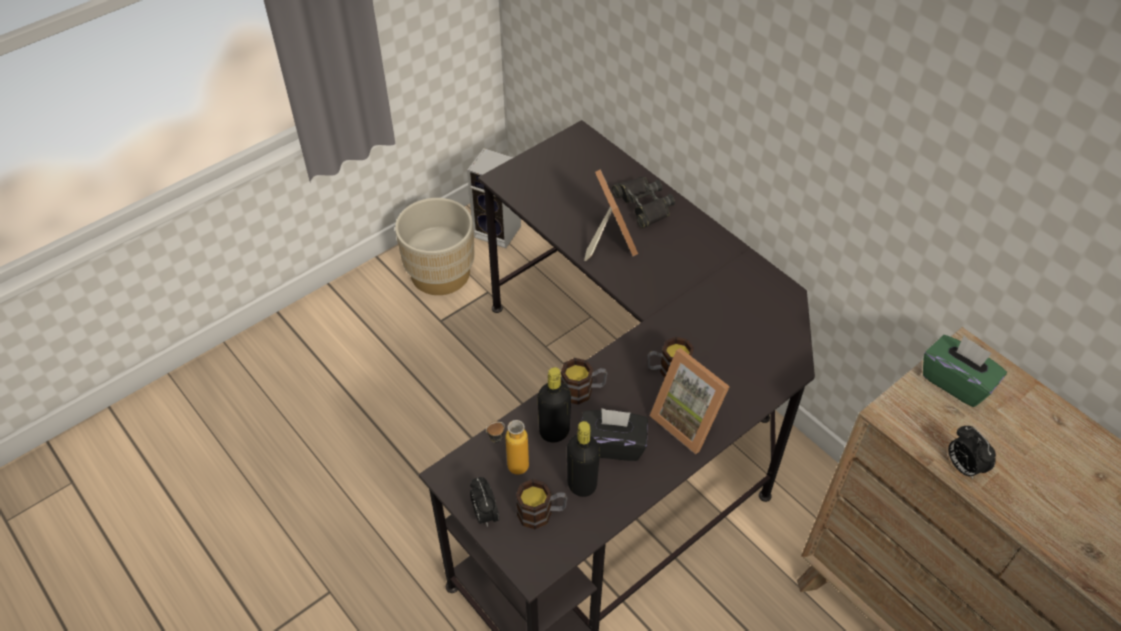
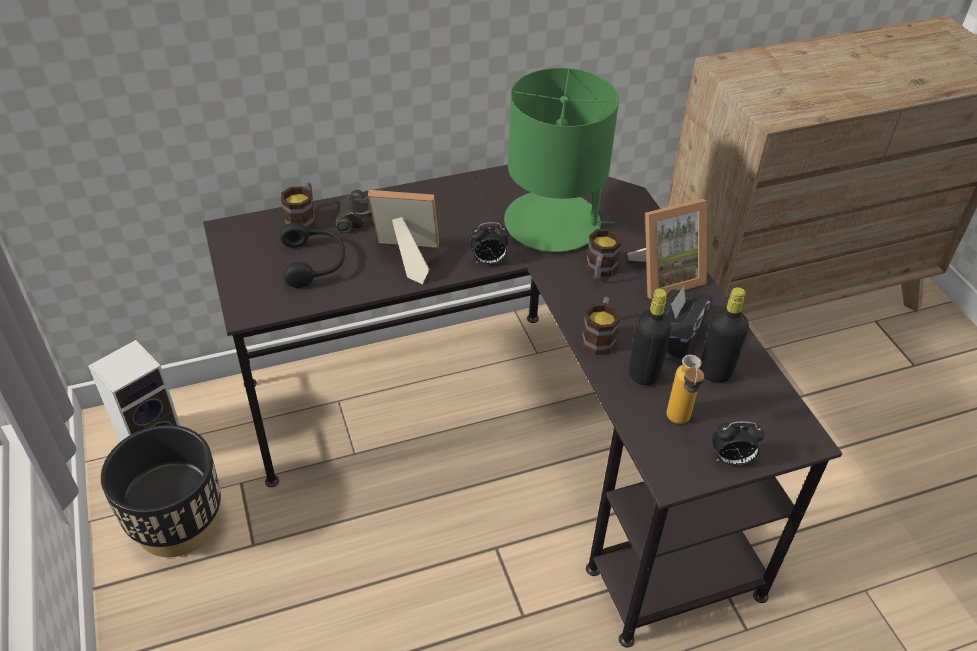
camera: 70 degrees left, 5 degrees down
(440, 274) = (177, 523): beige planter -> black planter
(542, 513) = (741, 413): mug -> mug (303, 219)
(572, 193) = (315, 263): none -> black headphones
(712, 322) = (554, 223): none -> green table lamp
(956, 382) = (751, 79): green tissue box -> none
(962, 466) = (834, 105): alarm clock -> alarm clock (488, 261)

